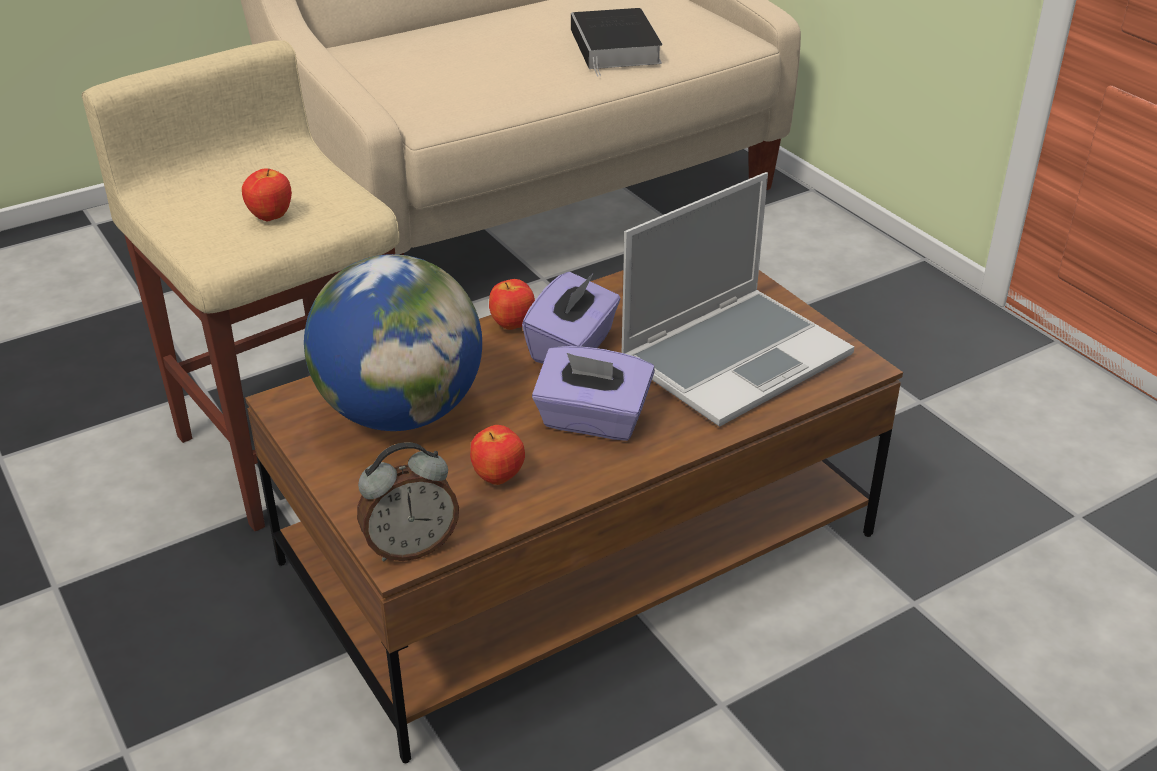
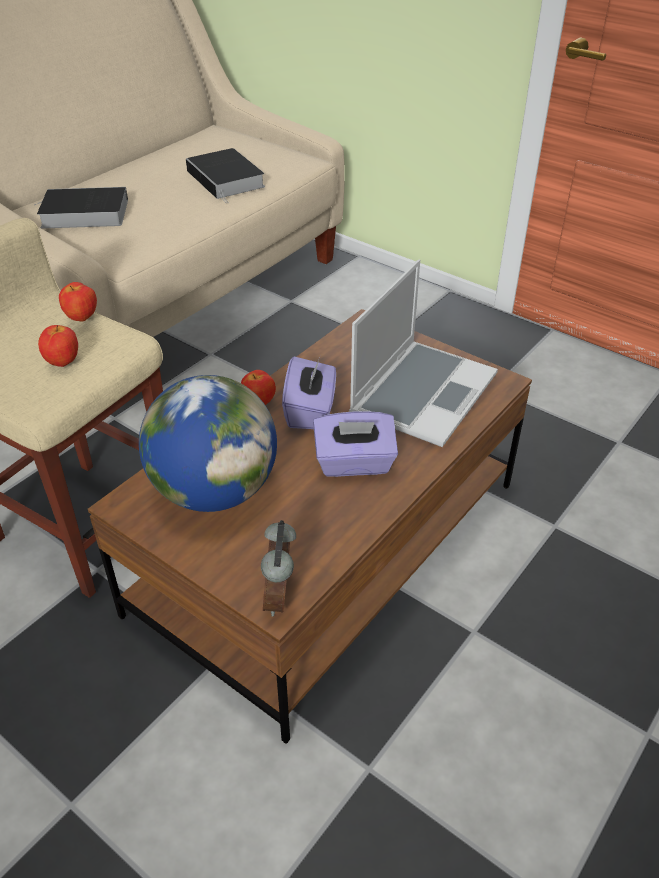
camera: 20 degrees left, 5 degrees up
(410, 62) = (82, 214): none -> book
(411, 547) = (280, 597): alarm clock -> alarm clock turned 135 degrees clockwise
(498, 478) = (314, 525): apple -> apple (82, 318)

